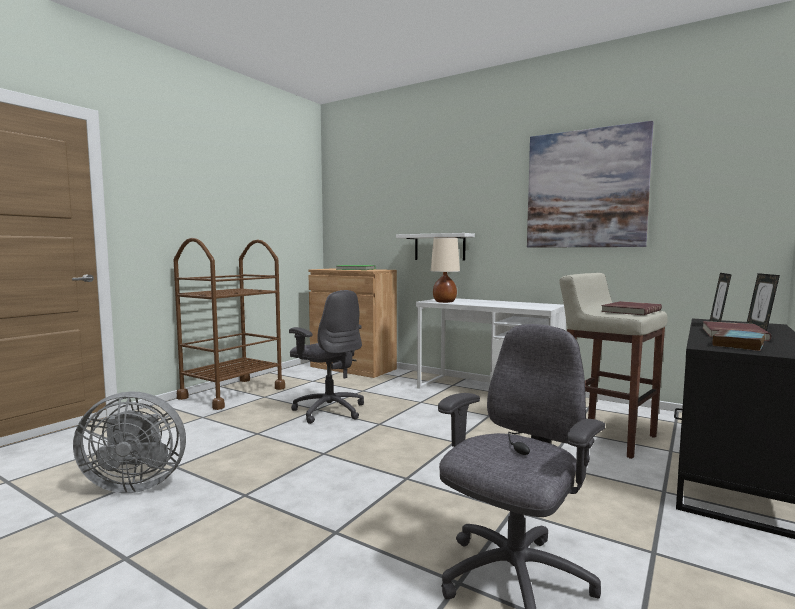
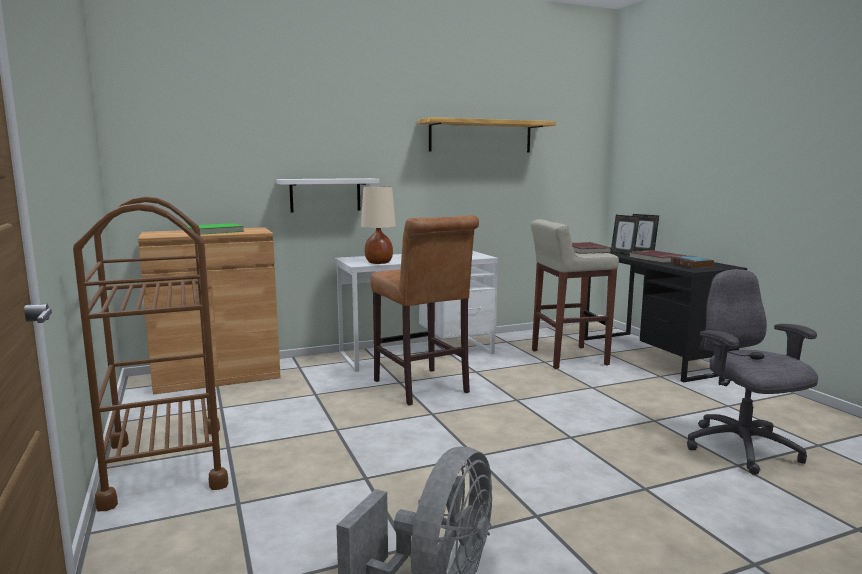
camera: 55 degrees left, 5 degrees up
(329, 410) = (353, 425): grey office chair -> none
(421, 410) = (423, 388): none -> brown stool
(585, 189) = (480, 136): picture -> shelf

